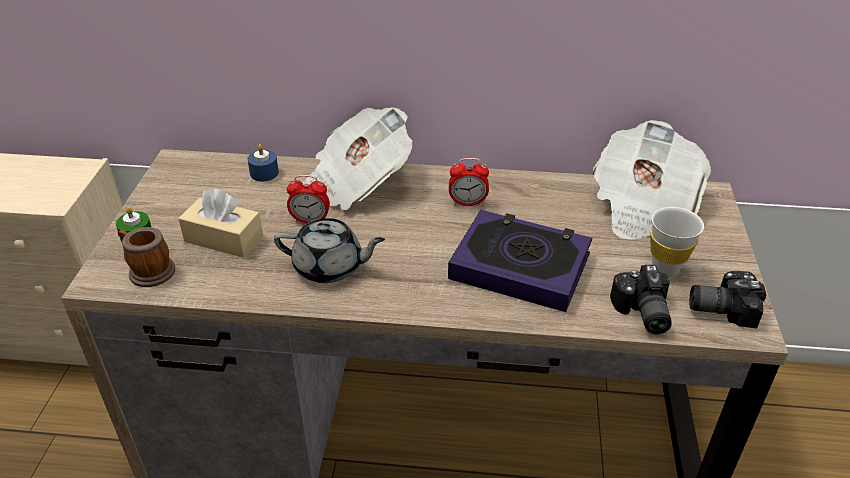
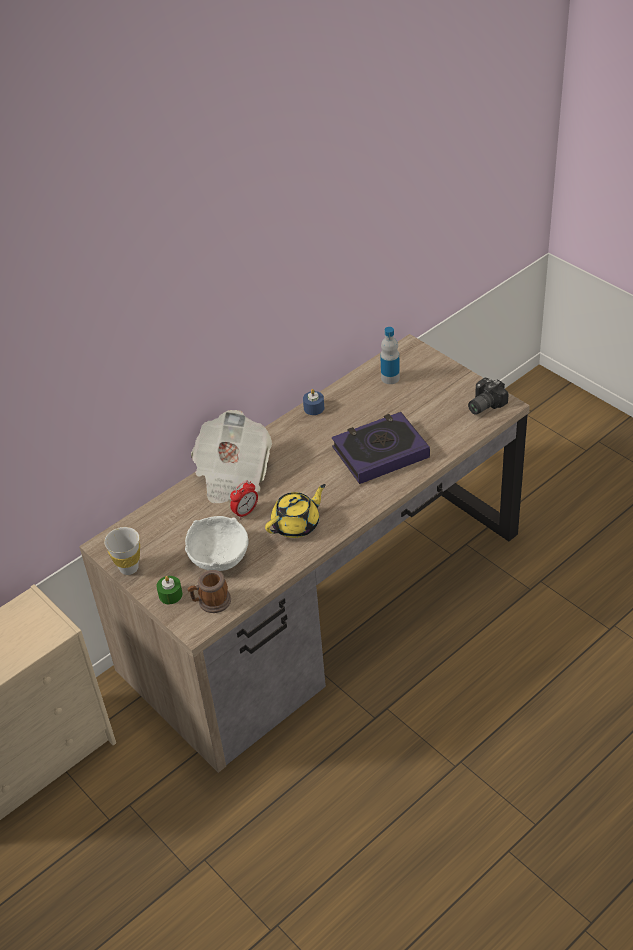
camera: 45 degrees left, 5 degrees up
(224, 239) = (218, 557): beige tissue box -> white bowl
(264, 173) = (171, 509): blue candle -> blue candle (314, 408)
(330, 267) = (297, 524): grey teapot -> yellow teapot
(467, 203) = (307, 440): alarm clock -> none
(641, 313) = (458, 433): camera -> none
(643, 207) = (390, 378): newspaper -> bottle
(665, 268) = (440, 403): white cup -> white cup (129, 568)

